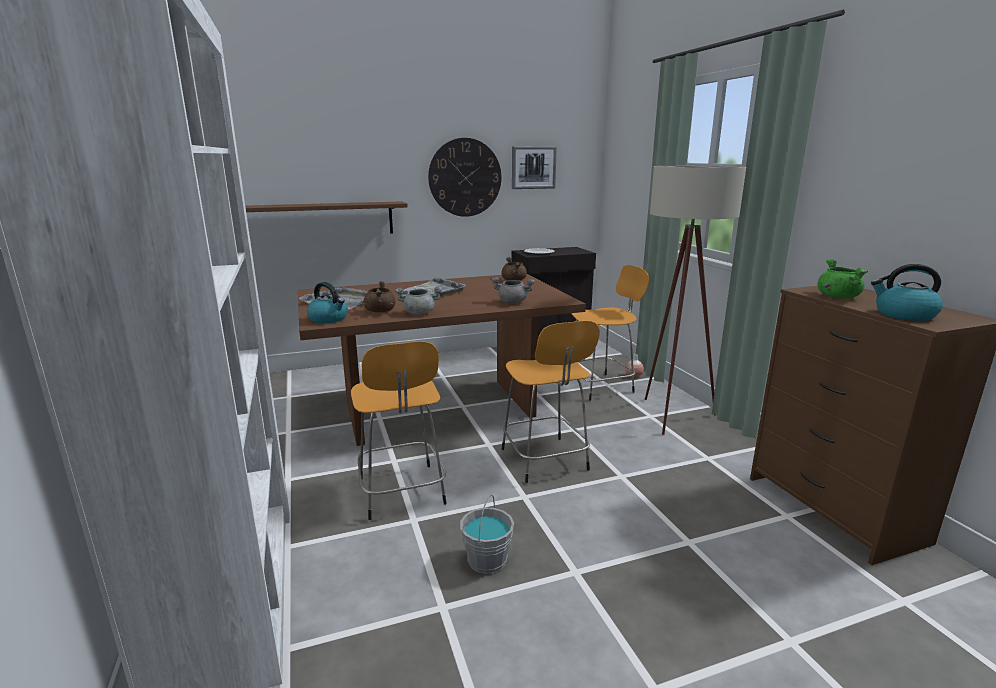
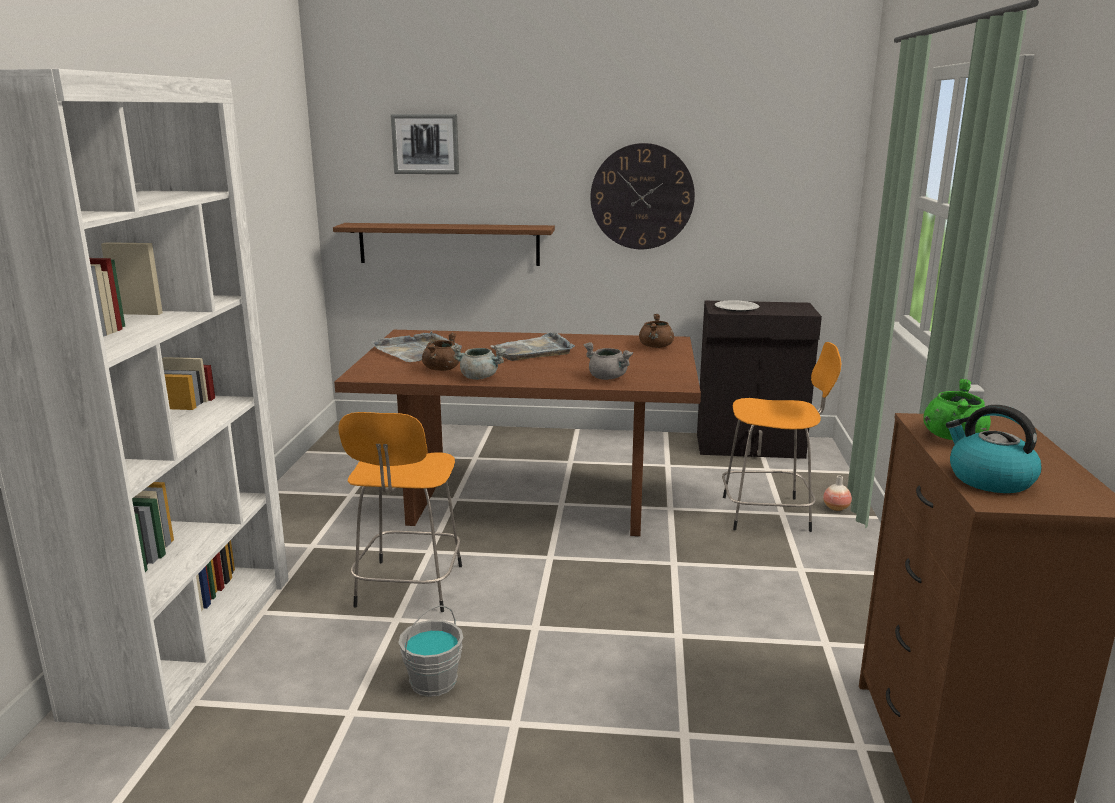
camera: 25 degrees right, 0 degrees up
(329, 319) = (378, 371): kettle -> none
(533, 167) = (746, 185): picture -> picture (425, 144)
(545, 461) = (599, 593): orange stool -> none
(671, 419) = (827, 580): beige floor lamp -> none

